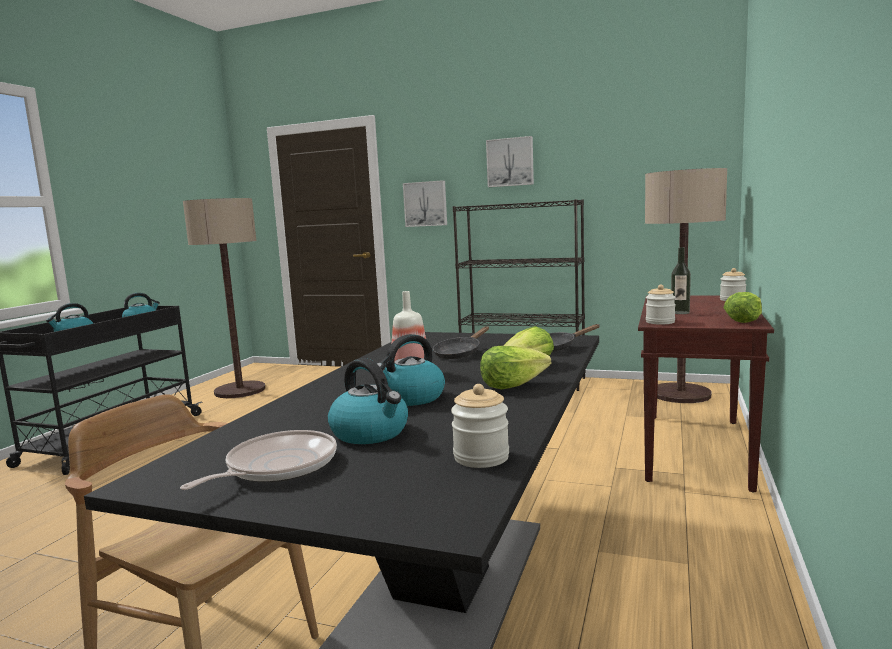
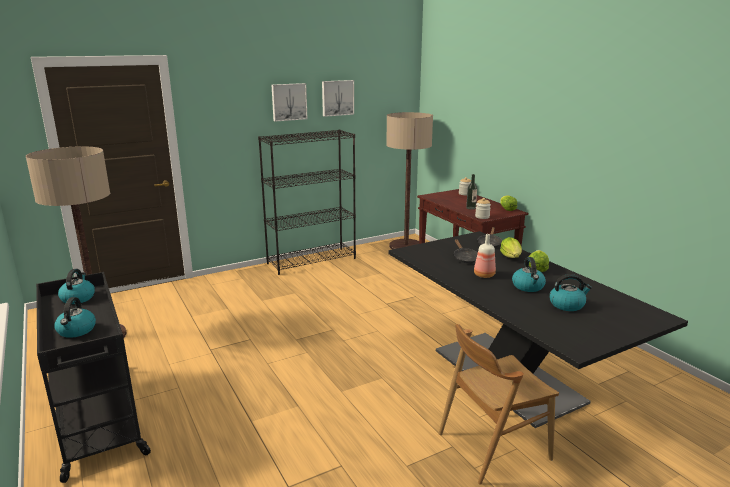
camera: 50 degrees left, 10 degrees up
(277, 467) = (588, 327): frying pan -> none
(425, 204) = (221, 135): picture -> picture (337, 98)
(481, 457) = (615, 298): jar -> none

